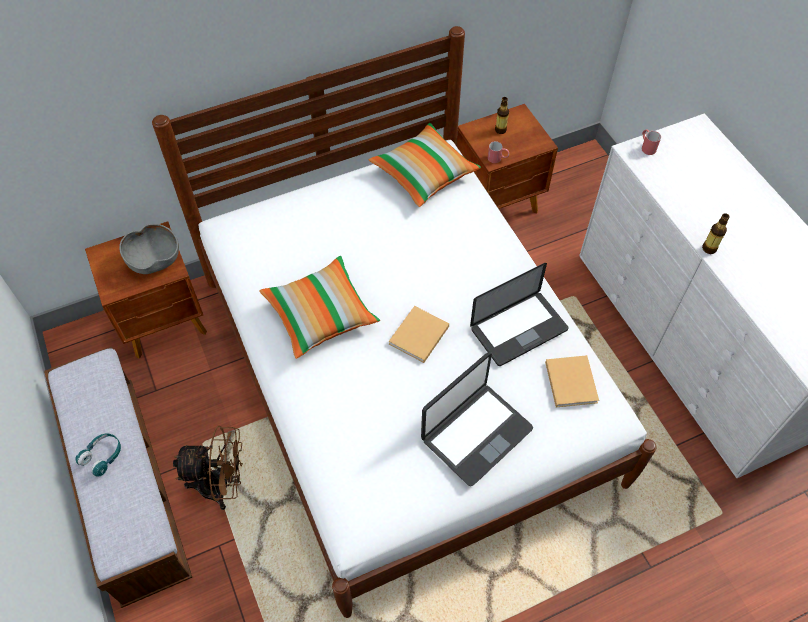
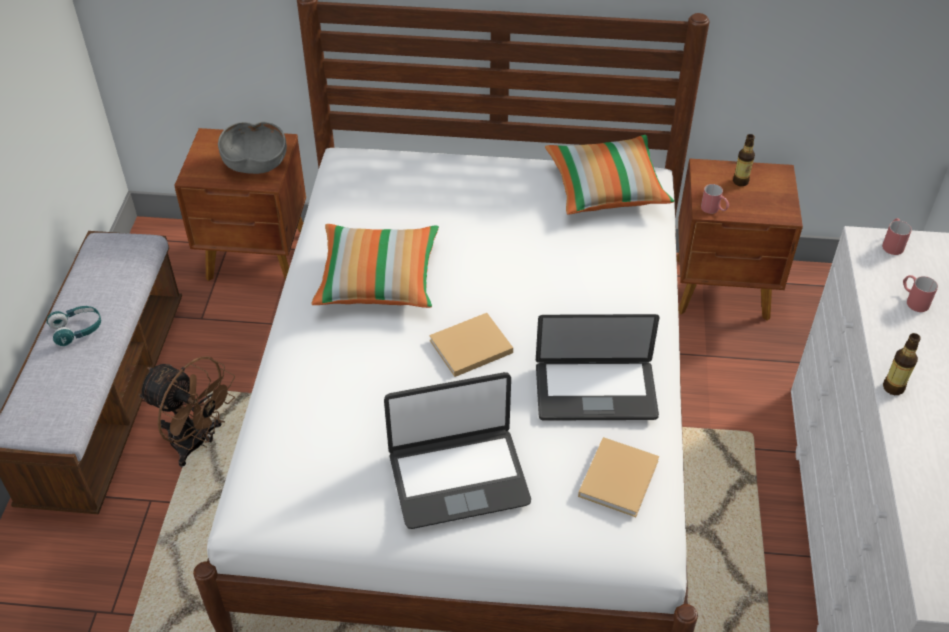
camera: 30 degrees right, 10 degrees down
(682, 182) = (913, 300): none -> red mug

